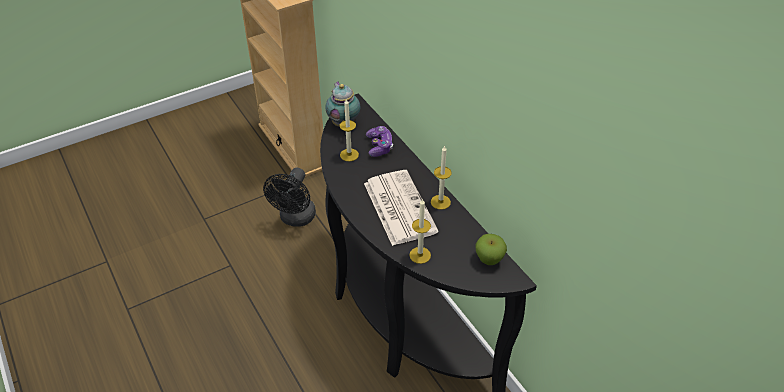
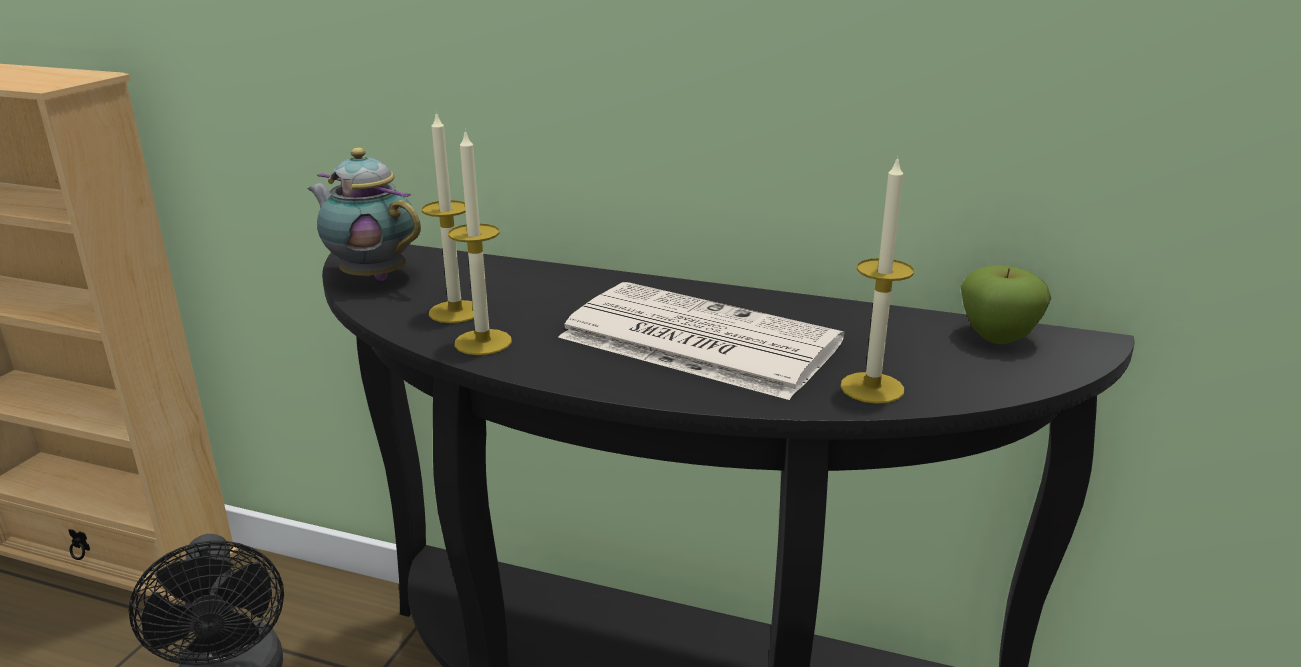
camera: 40 degrees left, 20 degrees down
(379, 146) = (508, 281): game controller -> none
(440, 202) = (764, 304): candle -> candle (483, 342)

